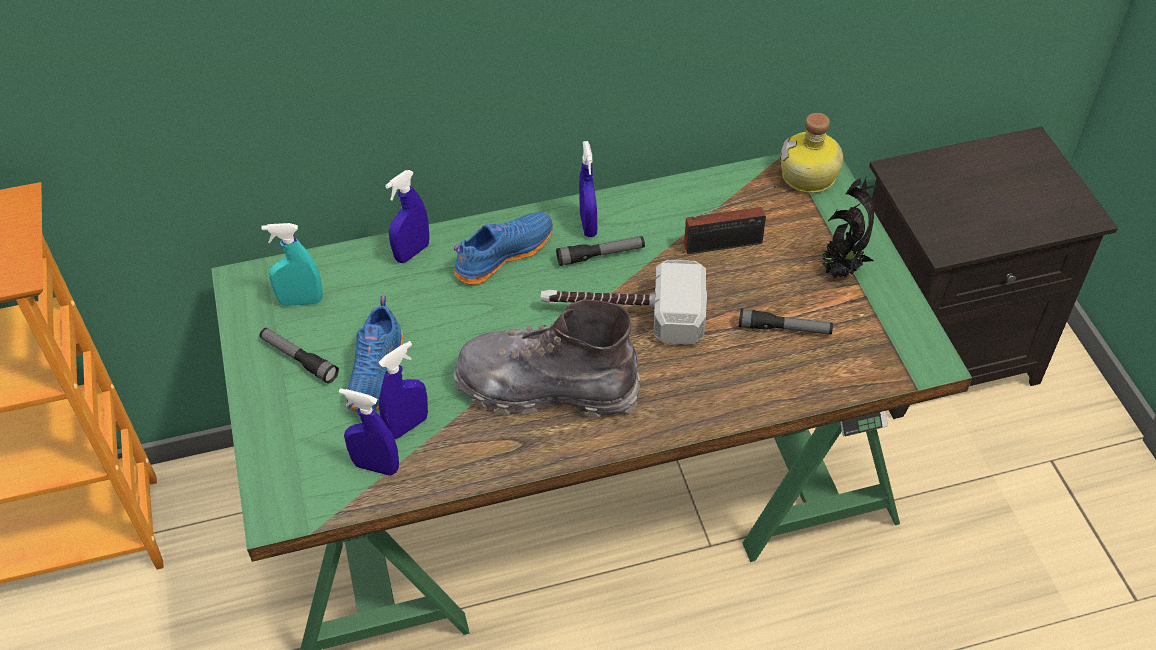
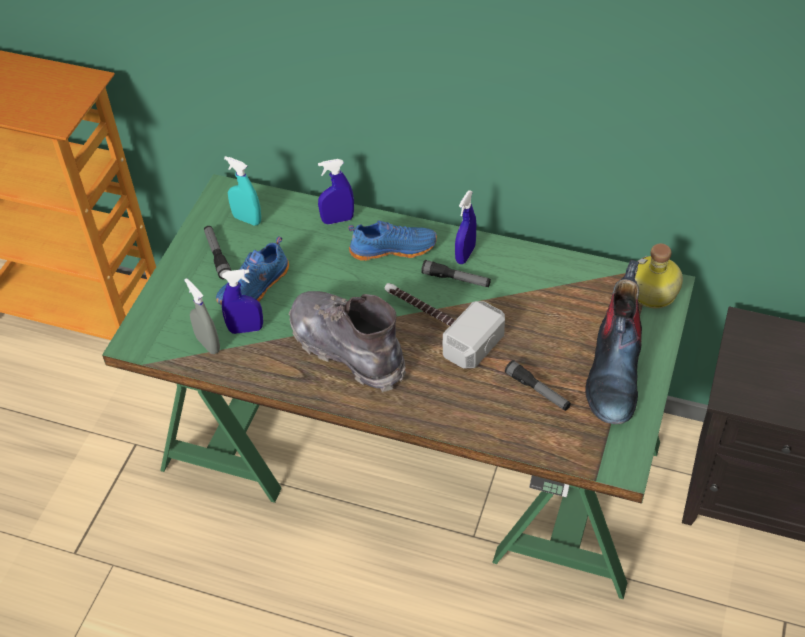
camera: 35 degrees right, 0 degrees up
(376, 466) = (208, 344): blue spray bottle -> grey spray bottle
(727, 244) = (549, 313): radio -> none
(840, 271) = (614, 371): potted plant -> boot

